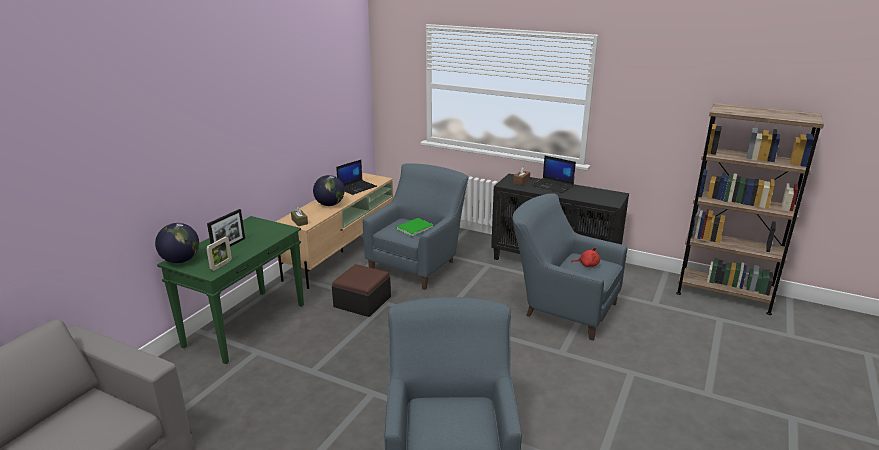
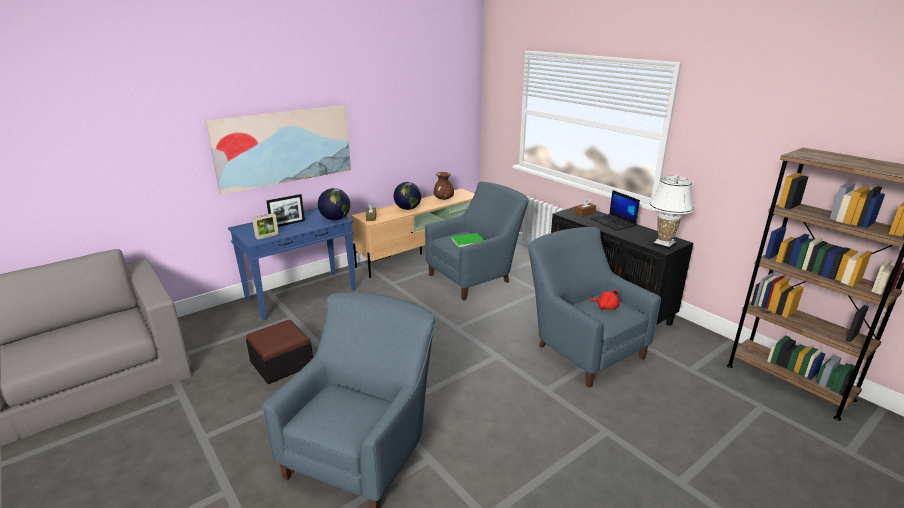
camera: 25 degrees right, 0 degrees up
(181, 260) = (245, 228): globe -> globe (335, 219)
(205, 157) = (284, 147): none -> picture
(246, 325) = (302, 294): green console table -> blue console table
(357, 187) = (443, 199): laptop -> brown vase
(362, 302) = (403, 298): ottoman -> ottoman (282, 363)
(610, 199) = (664, 245): none -> white table lamp

